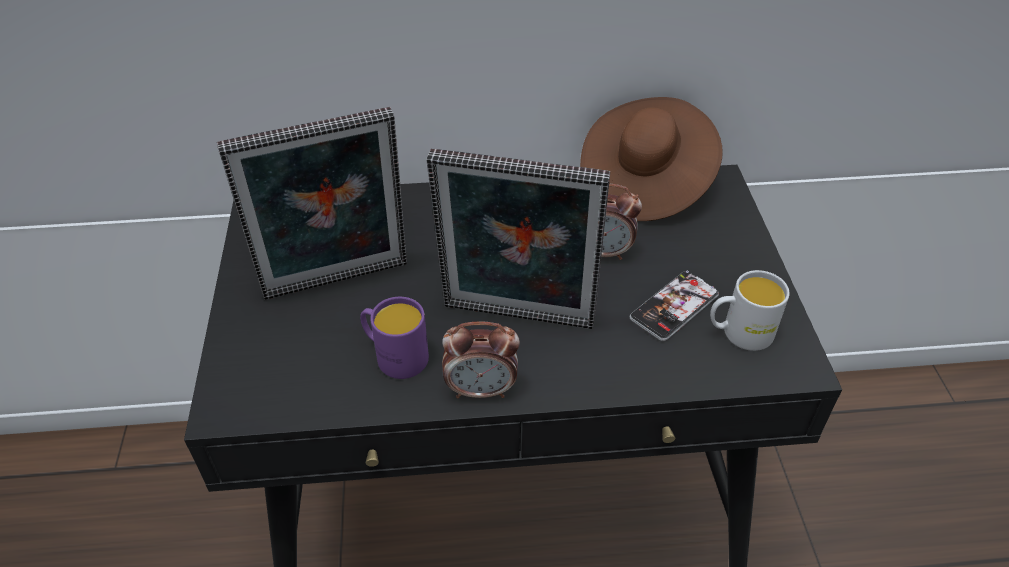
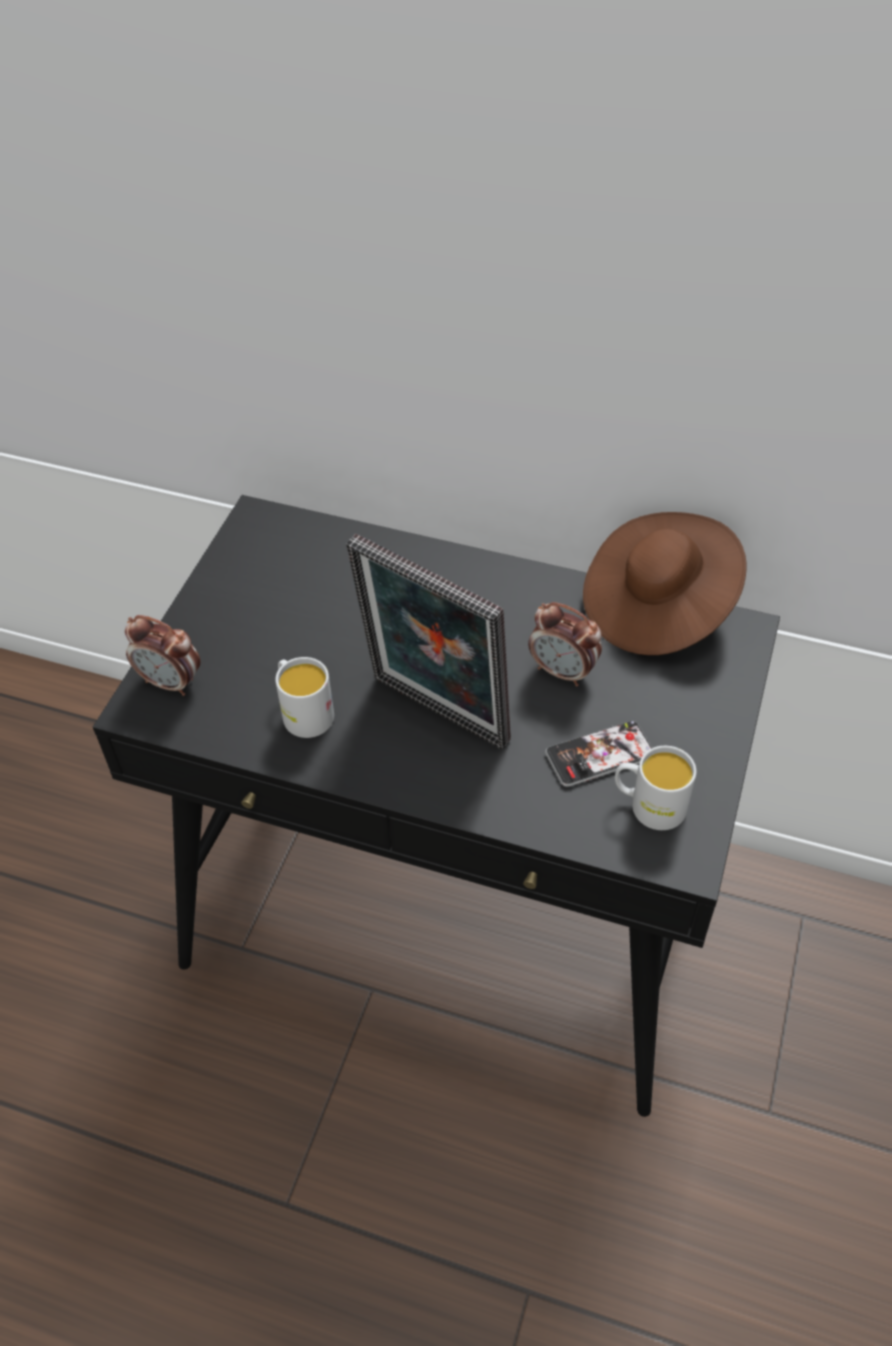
camera: 25 degrees right, 5 degrees up
(338, 284) = (289, 622): picture frame -> none
(395, 356) = (303, 712): purple mug -> white mug
(481, 389) = (363, 772): alarm clock -> alarm clock (171, 682)

